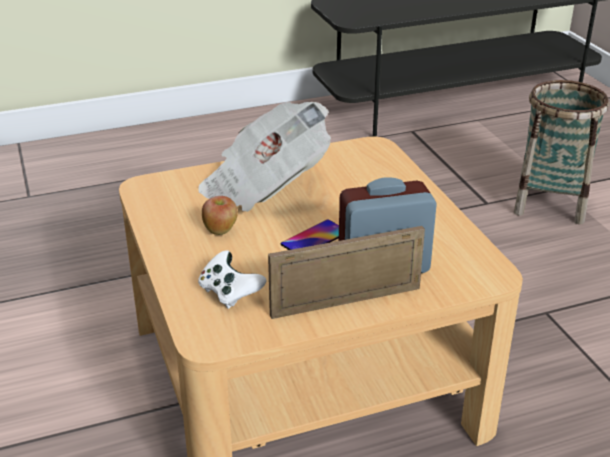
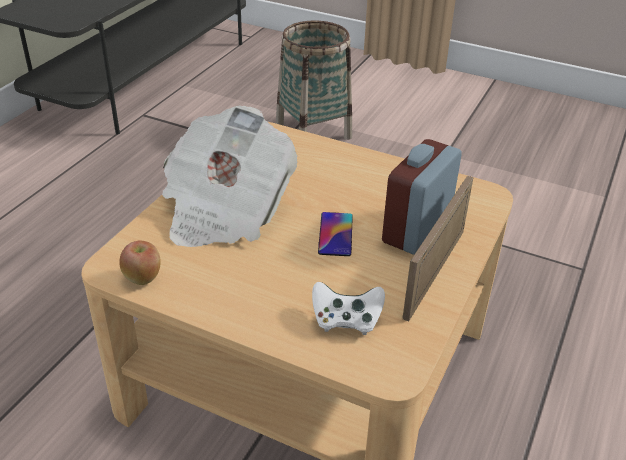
camera: 45 degrees left, 5 degrees up
(221, 230) = (251, 270): apple -> apple (143, 278)

